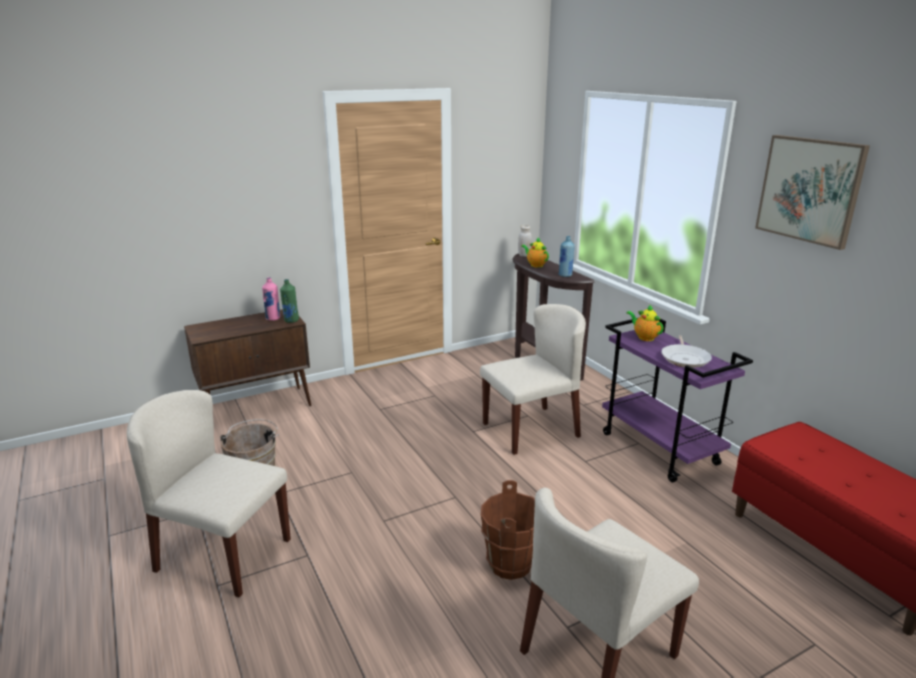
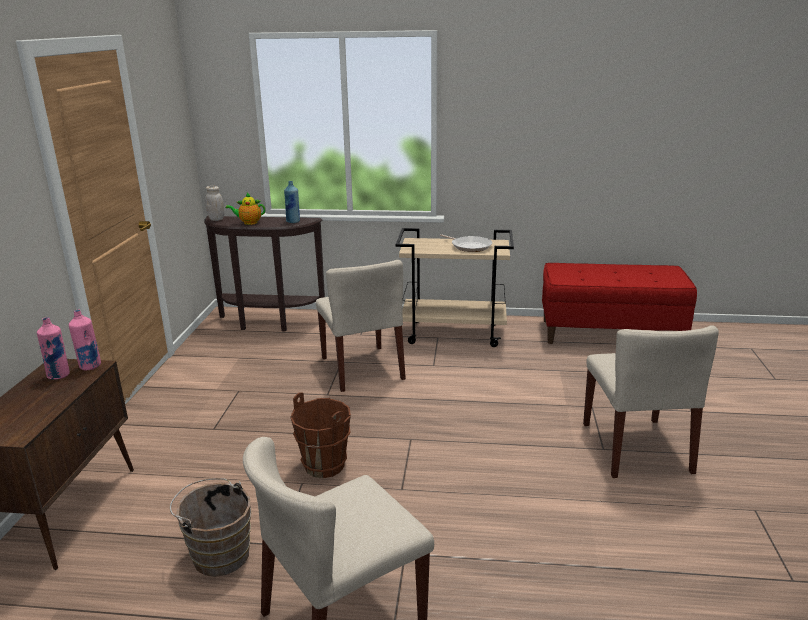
camera: 55 degrees left, 0 degrees up
(291, 320) = (90, 366): green bottle -> pink bottle
(510, 564) = (520, 445): brown bucket -> brown bucket (325, 465)
(531, 429) = (362, 368): beige chair -> beige chair turned 150 degrees clockwise
(644, 337) = (420, 245): teapot -> none
(660, 449) = (454, 333): purple cart -> beige cart
(809, 190) = (518, 92): picture -> none

